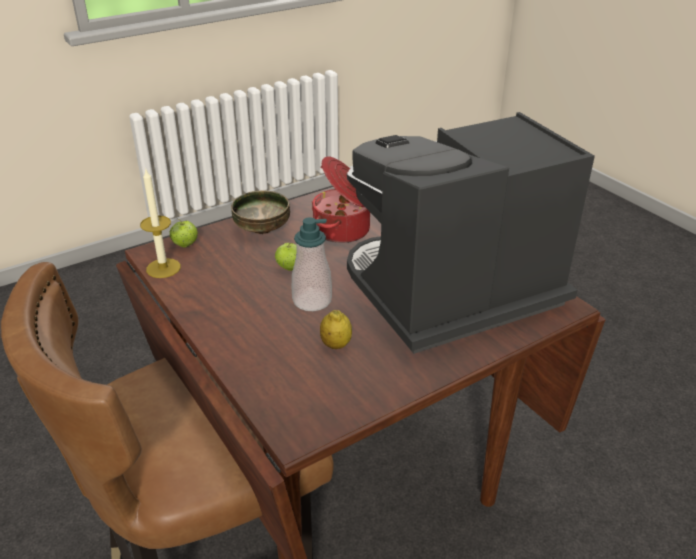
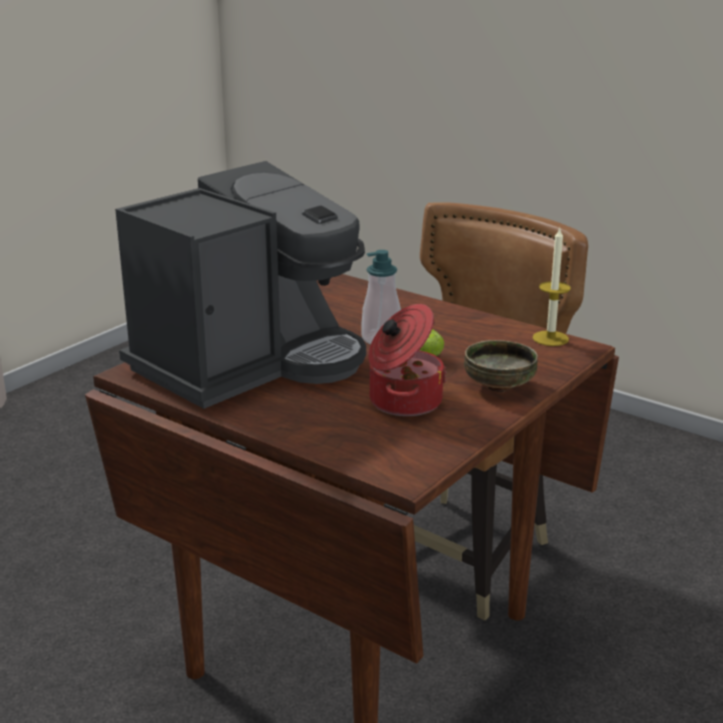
camera: 160 degrees right, 10 degrees down
(185, 245) = (559, 358): apple -> none
(336, 345) = (336, 317): lemon -> none

